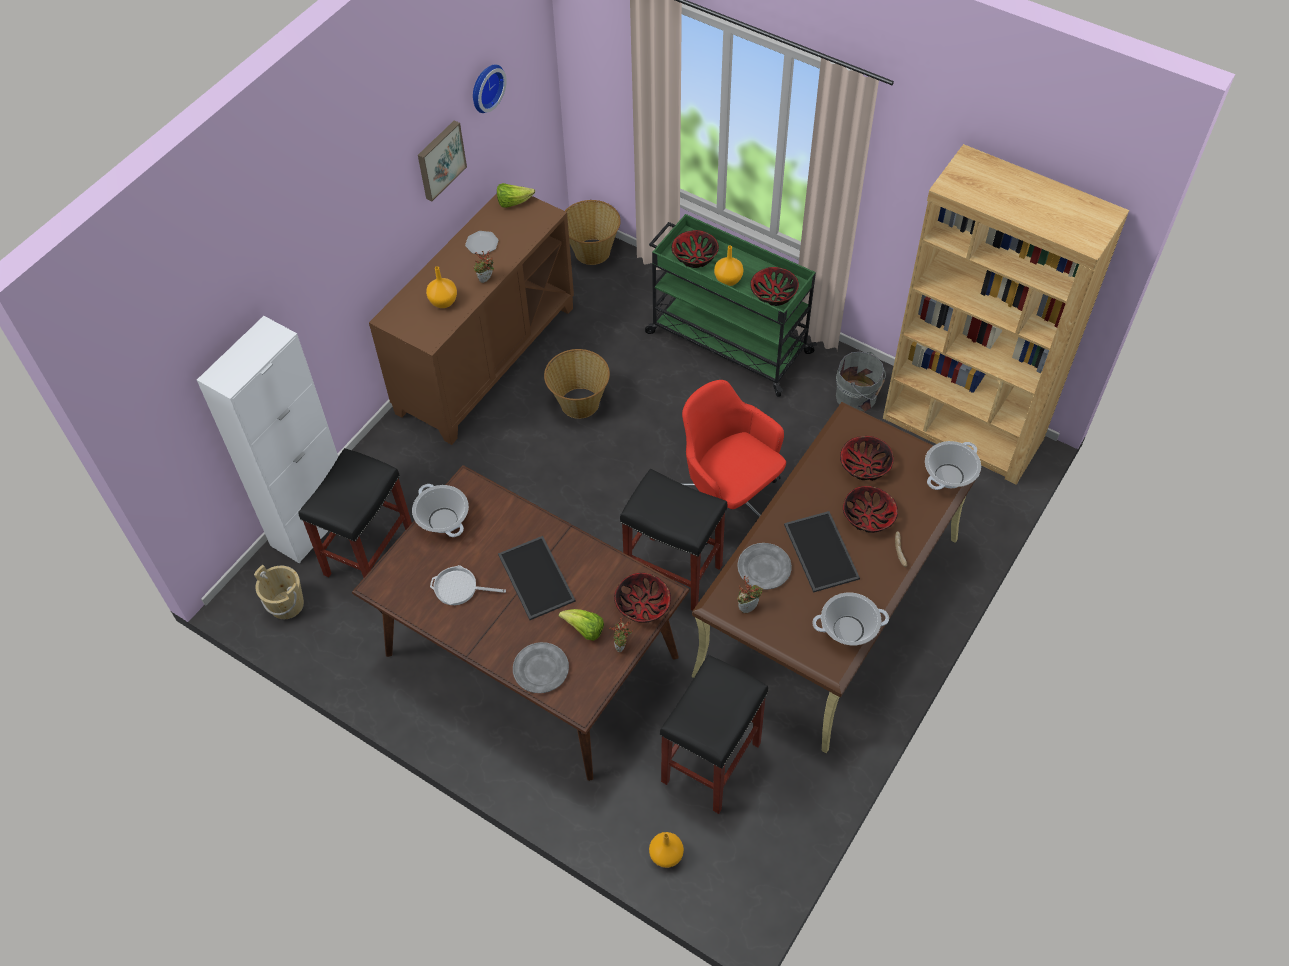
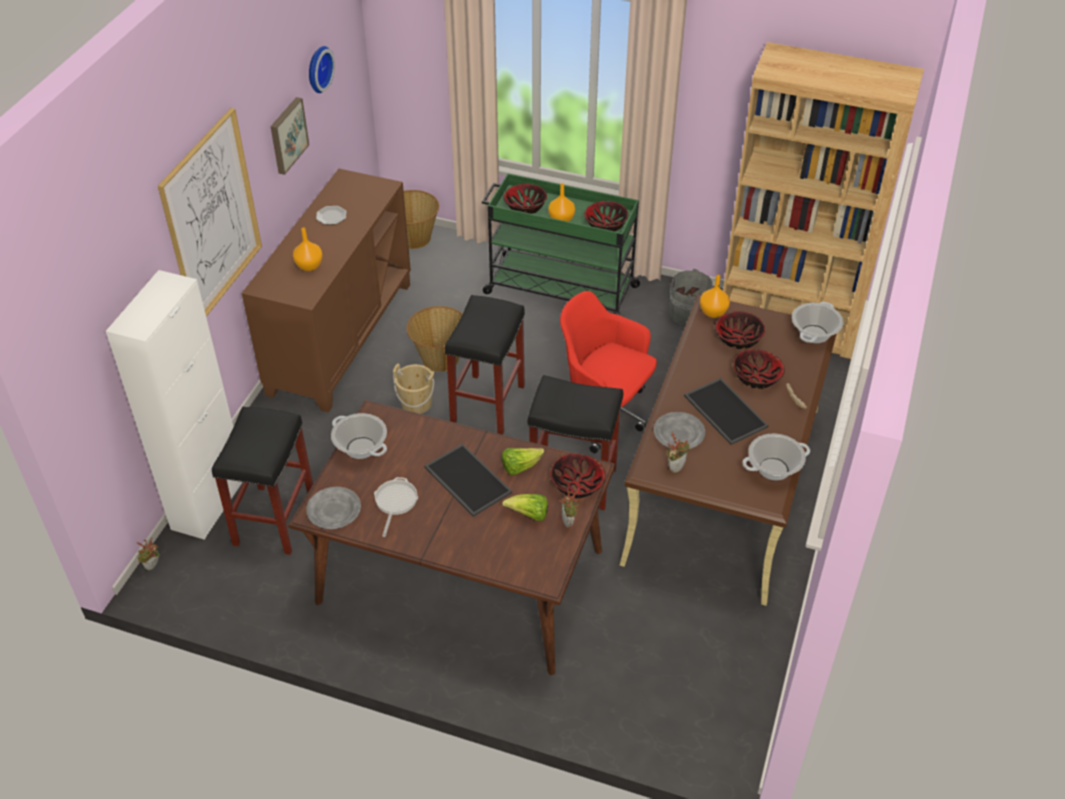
camera: 15 degrees left, 10 degrees down
(286, 604) = (201, 578): beige bucket -> beige bucket (416, 403)
(336, 254) = (211, 218): none -> picture
(459, 588) = (395, 502): frying pan -> frying pan turned 105 degrees clockwise
(486, 280) = (344, 244): potted plant -> potted plant (153, 567)
(513, 202) = (350, 181): lettuce -> lettuce (520, 467)
(541, 669) = (498, 556): grey plate -> grey plate (334, 510)
(666, 856) = (648, 727): orange vase -> orange vase (713, 313)
(711, 764) = (663, 636): black stool -> black stool (488, 405)

